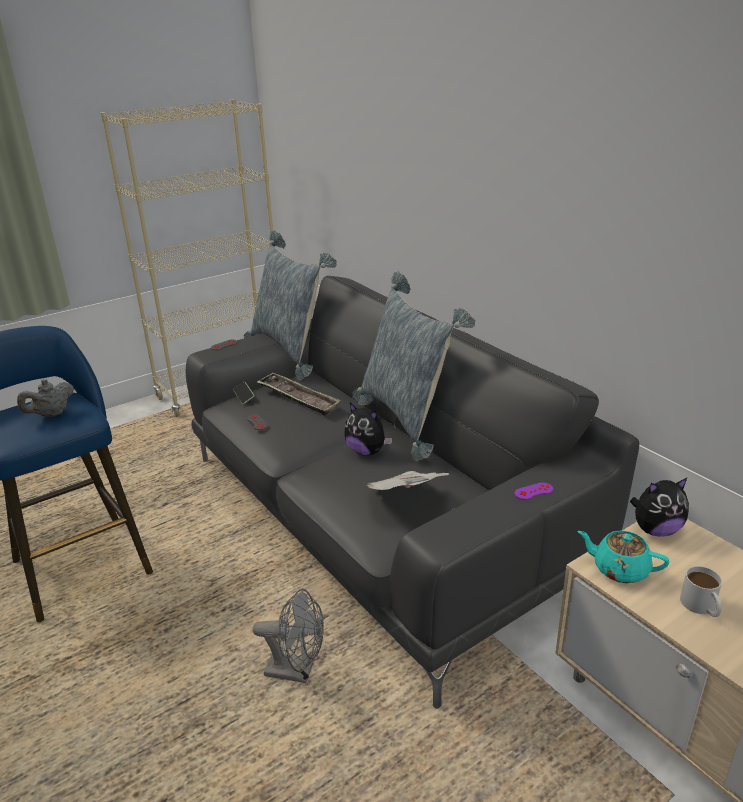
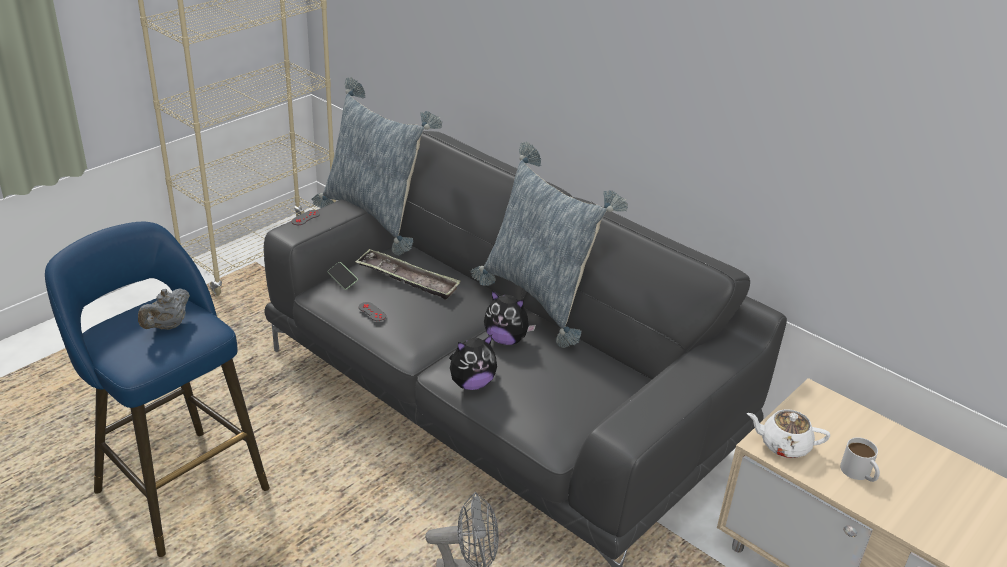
camera: 15 degrees left, 5 degrees up
(407, 498) = (567, 390): newspaper -> none
(533, 491) = (699, 377): purple game controller -> none
(619, 569) = (783, 445): turquoise teapot -> white teapot
(655, 530) = (806, 403): plush toy -> plush toy (471, 383)

